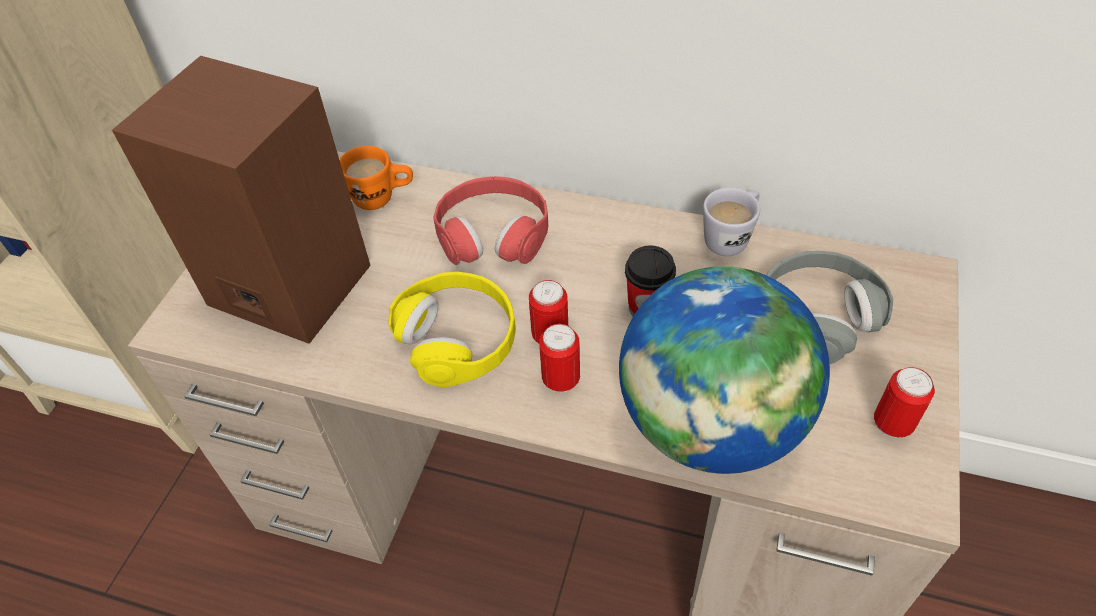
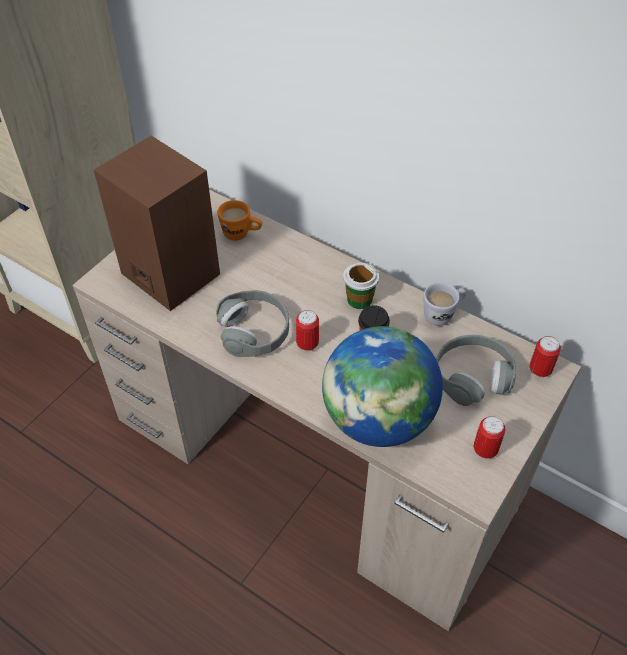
camera: 15 degrees right, 0 degrees up
(458, 338) = (254, 330): yellow headphones -> grey headphones
(493, 233) = (299, 273): red headphones -> none
(561, 380) = (303, 371): can -> can (539, 370)
(600, 248) = (359, 299): none -> cup

